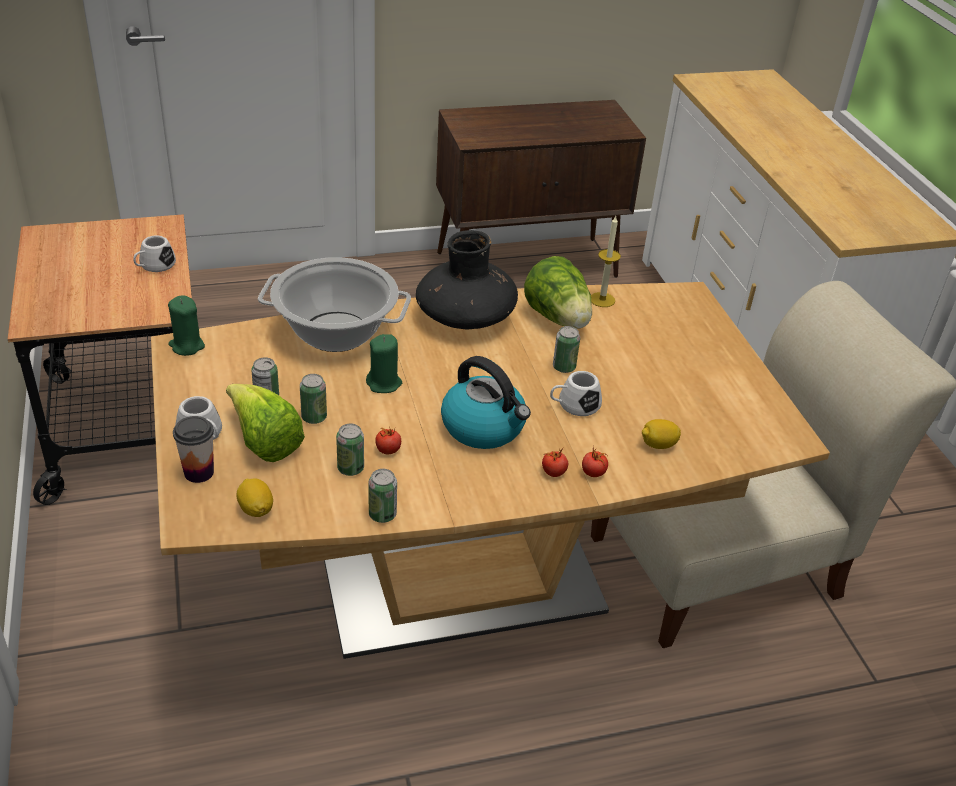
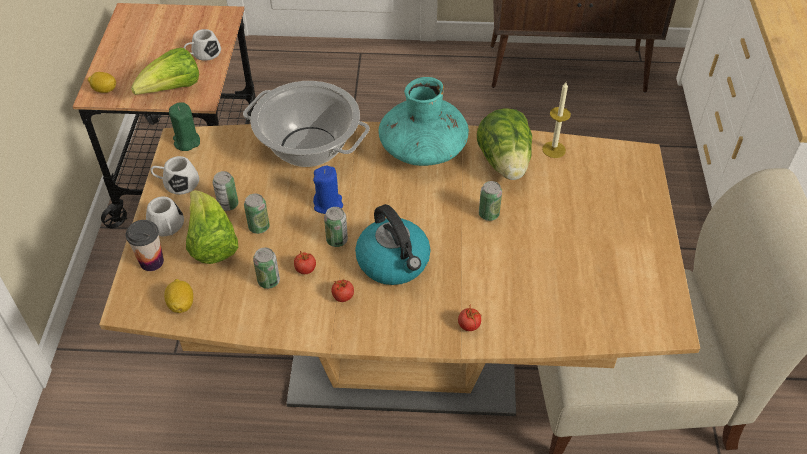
camera: 20 degrees right, 10 degrees up
(131, 306) = (172, 89): none -> lettuce
(382, 514) = (276, 330): can -> can (337, 240)
(384, 383) = (328, 204): green candle -> blue candle
(465, 317) = (423, 149): black vase -> turquoise vase
(553, 472) = (434, 318): tomato -> tomato (343, 297)
(574, 405) = (481, 254): white mug -> white mug (177, 183)
(658, 445) = (539, 309): lemon -> lemon (105, 90)

